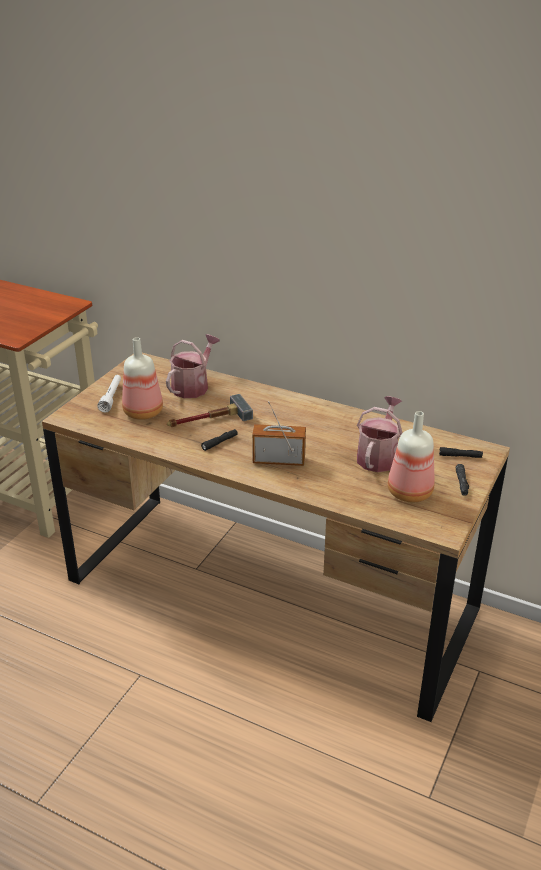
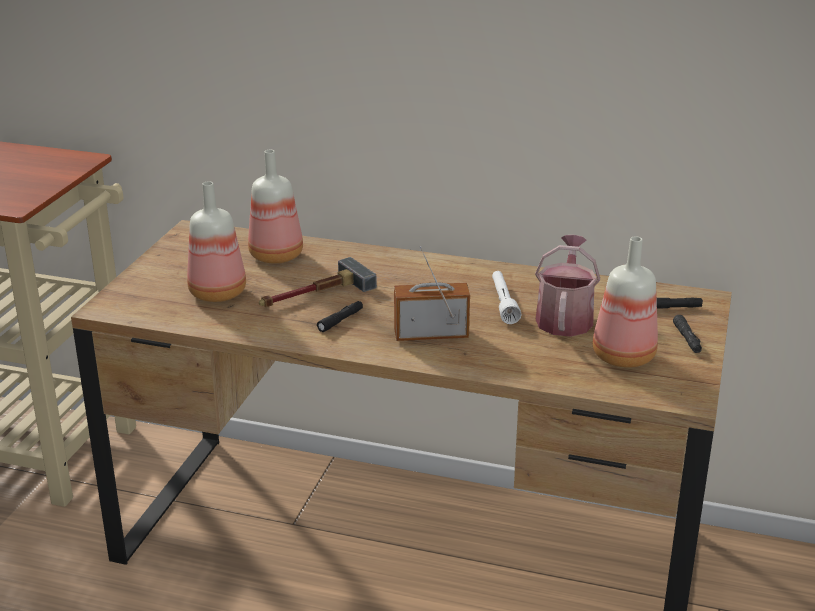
camera: 10 degrees left, 5 degrees down
(111, 397) = (165, 279): white flashlight -> white flashlight (503, 303)
(193, 386) = (278, 255): watering can -> bottle

